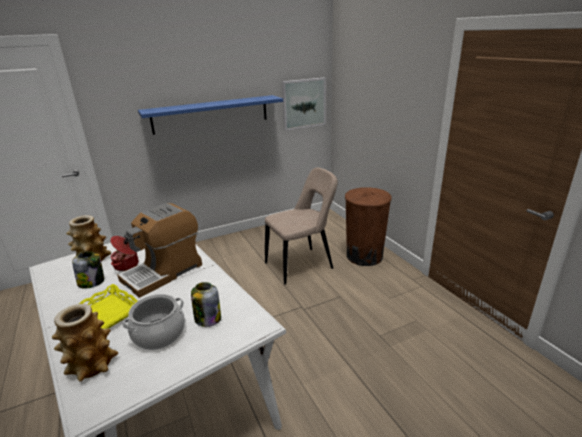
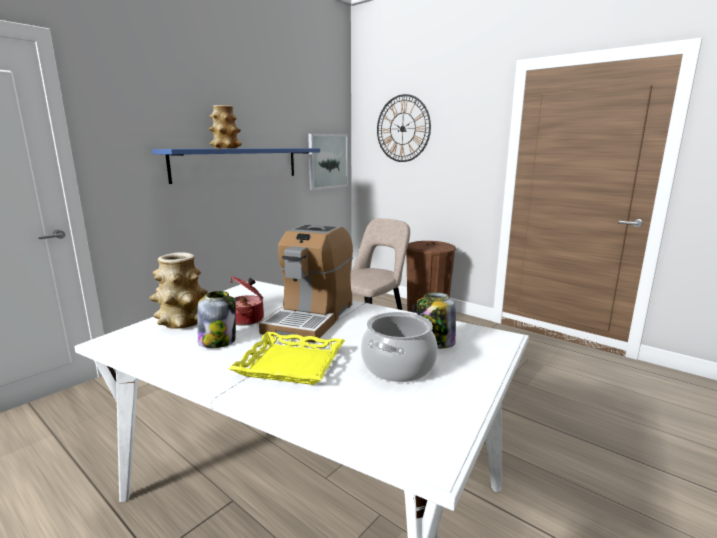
camera: 25 degrees left, 10 degrees down
(92, 364) = (354, 412): vase -> vase (226, 148)
(366, 77) = (402, 128): none -> wall clock

